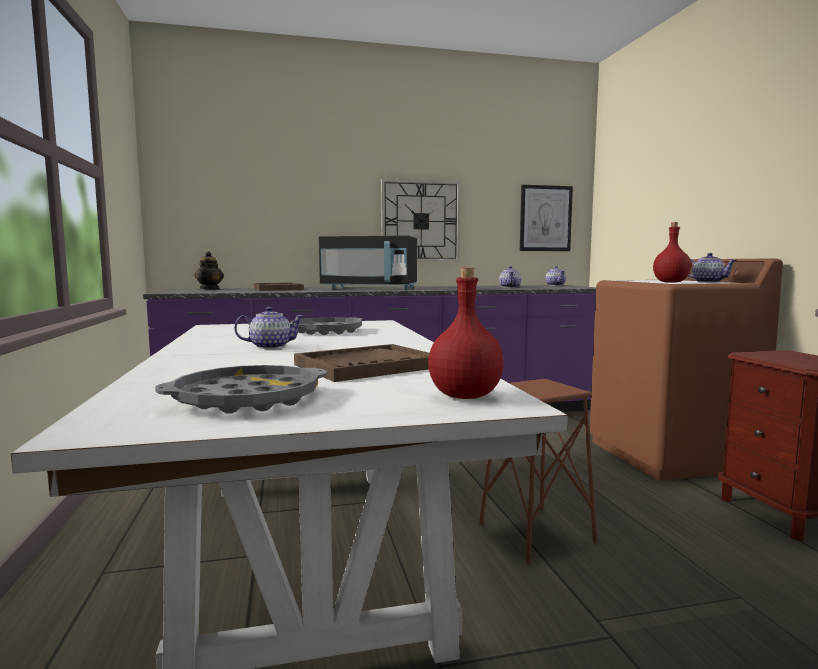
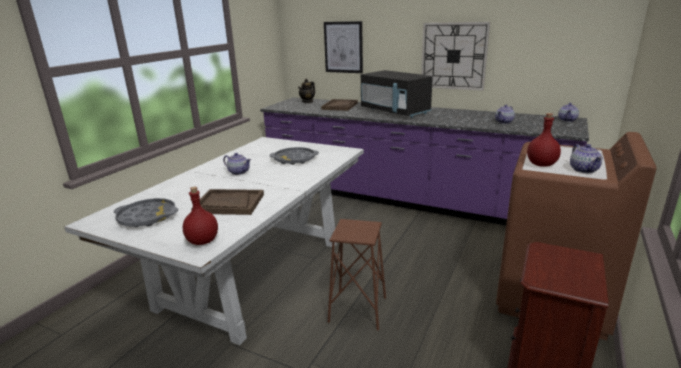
camera: 40 degrees right, 15 degrees up
(545, 218) = (577, 53): picture -> picture (343, 47)

